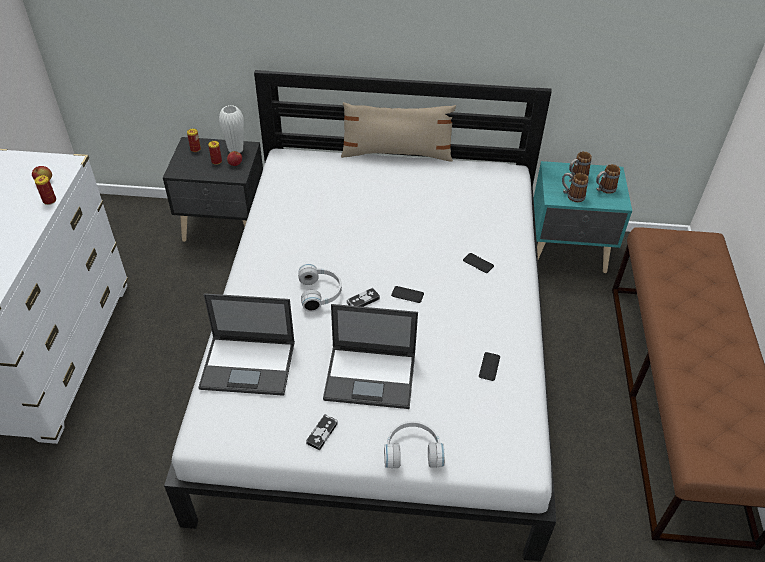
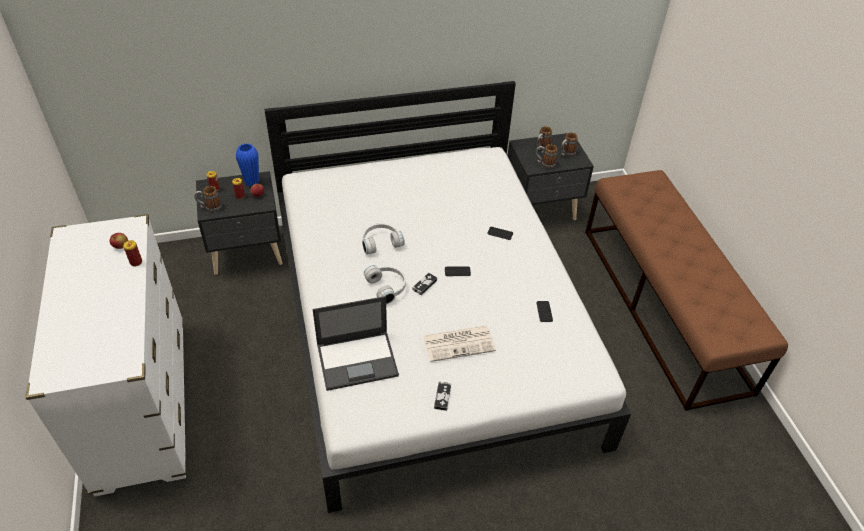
camera: 20 degrees left, 0 degrees up
(181, 167) = (210, 207): none -> mug
(235, 150) = (252, 182): white vase -> blue vase
(371, 376) = (459, 343): laptop -> newspaper
(397, 153) = (394, 157): beige pillow -> none
(412, 450) = (517, 390): white headphones -> white headphones (380, 242)
(568, 253) = (541, 210): turquoise nightstand -> black nightstand

